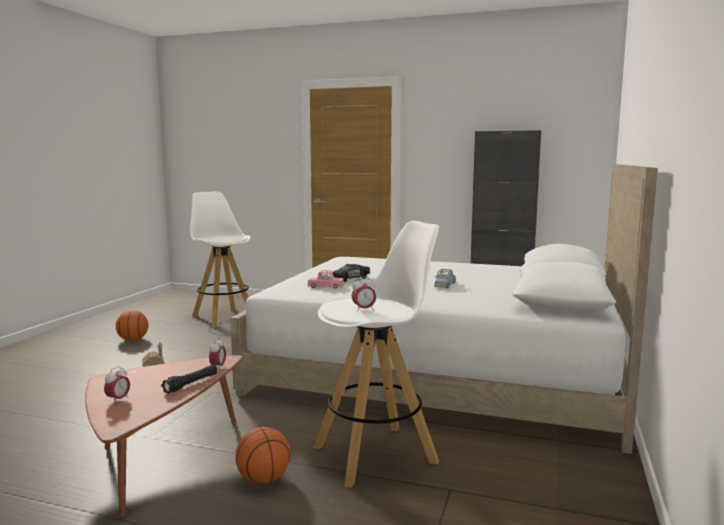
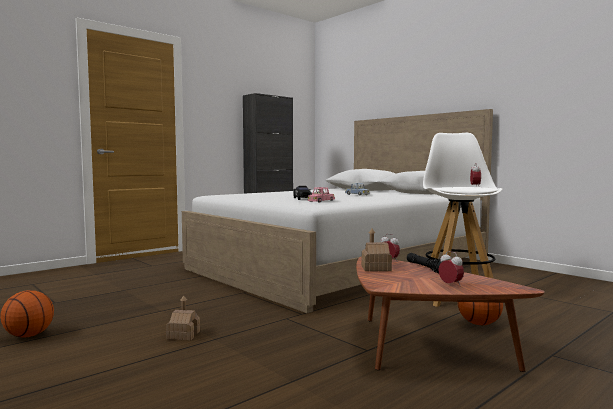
camera: 60 degrees left, 5 degrees down
(178, 367) = (375, 268): none -> toy house
(223, 318) = (59, 292): white stool -> none

